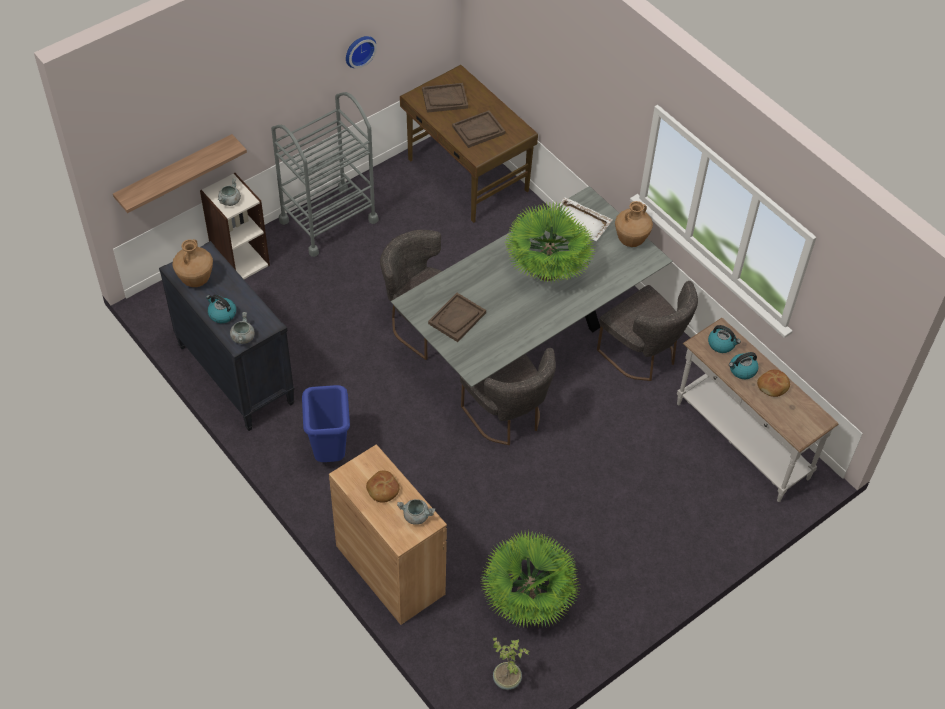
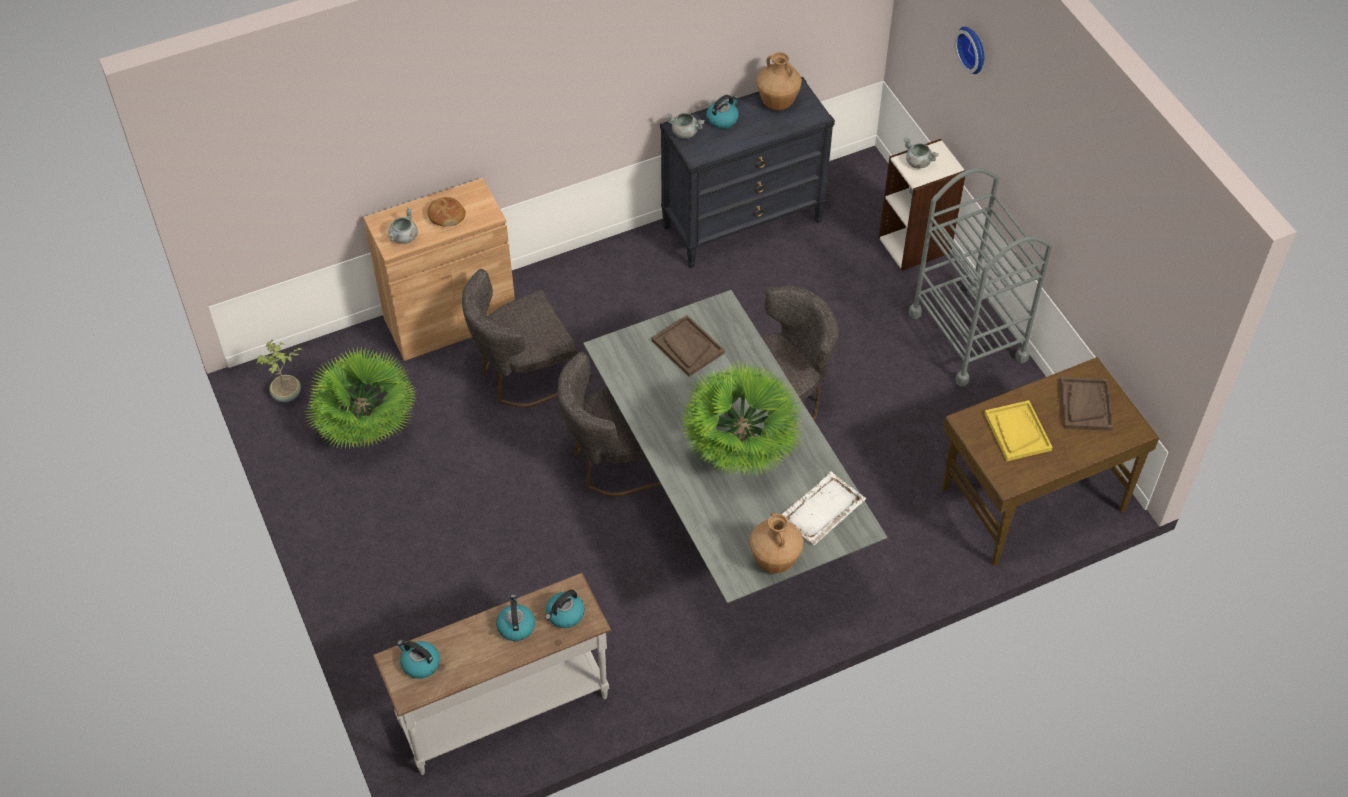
camera: 105 degrees right, 0 degrees up
(175, 173) = (935, 89): shelf -> none
(329, 453) = (614, 290): blue trash can -> none
(359, 50) = (1092, 240): wall clock -> wall clock (973, 49)
(478, 130) = (1017, 432): brown tray -> yellow tray
(643, 355) = (671, 633): grey chair -> grey chair (522, 375)
(773, 386) = (479, 655): bread -> none
(795, 419) = (420, 664): none -> kettle

